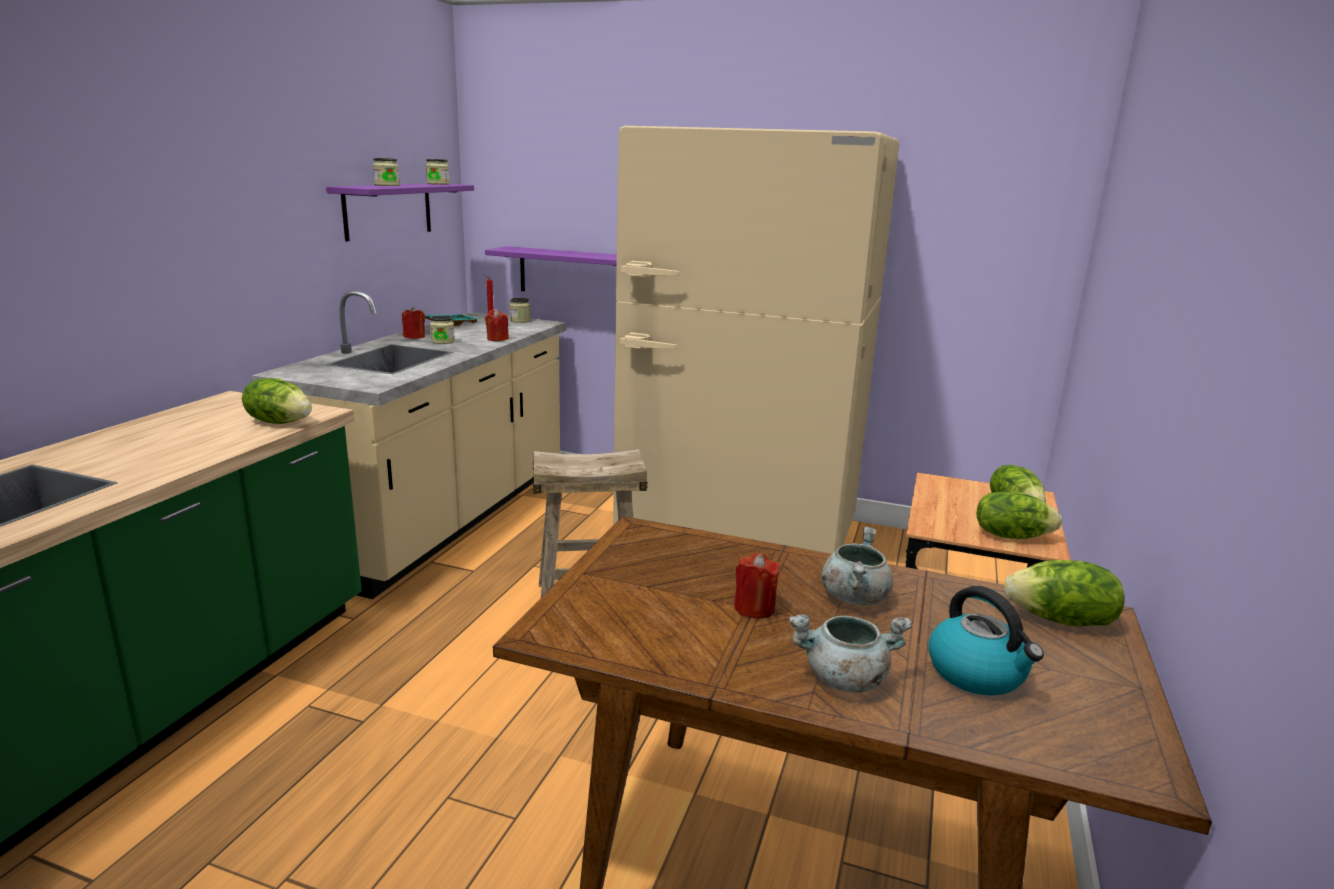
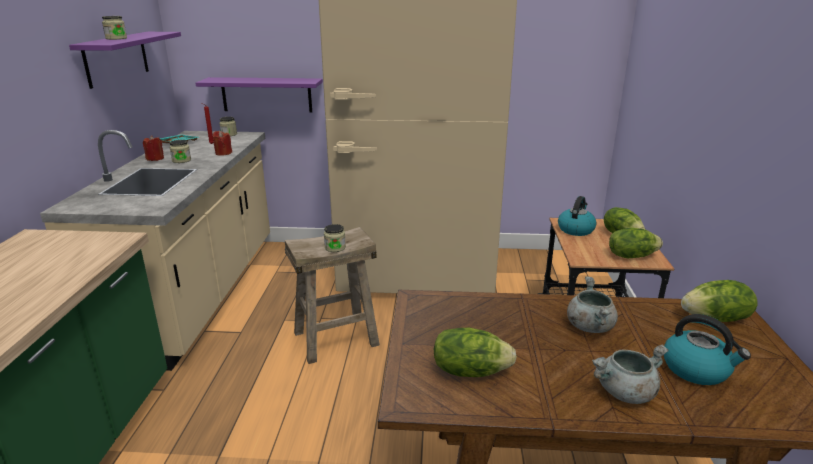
camera: 15 degrees left, 5 degrees up
(280, 422) = (92, 253): lettuce -> lettuce (470, 370)
(438, 184) = (152, 33): jar -> jar (335, 248)
(754, 608) = (534, 348): red candle -> none
(946, 492) = (575, 229): none -> kettle

